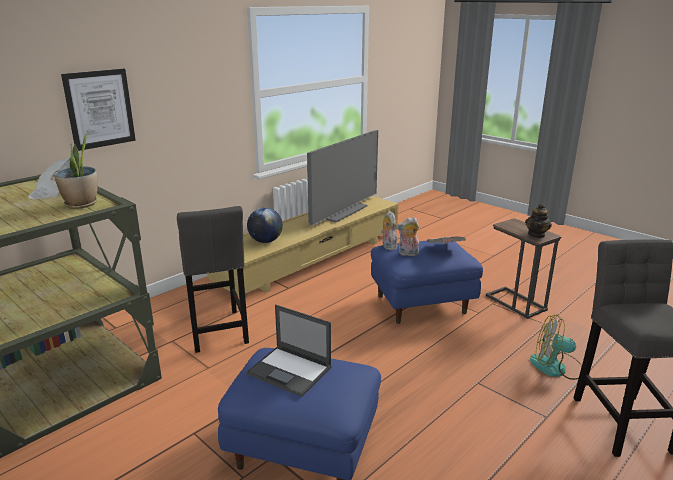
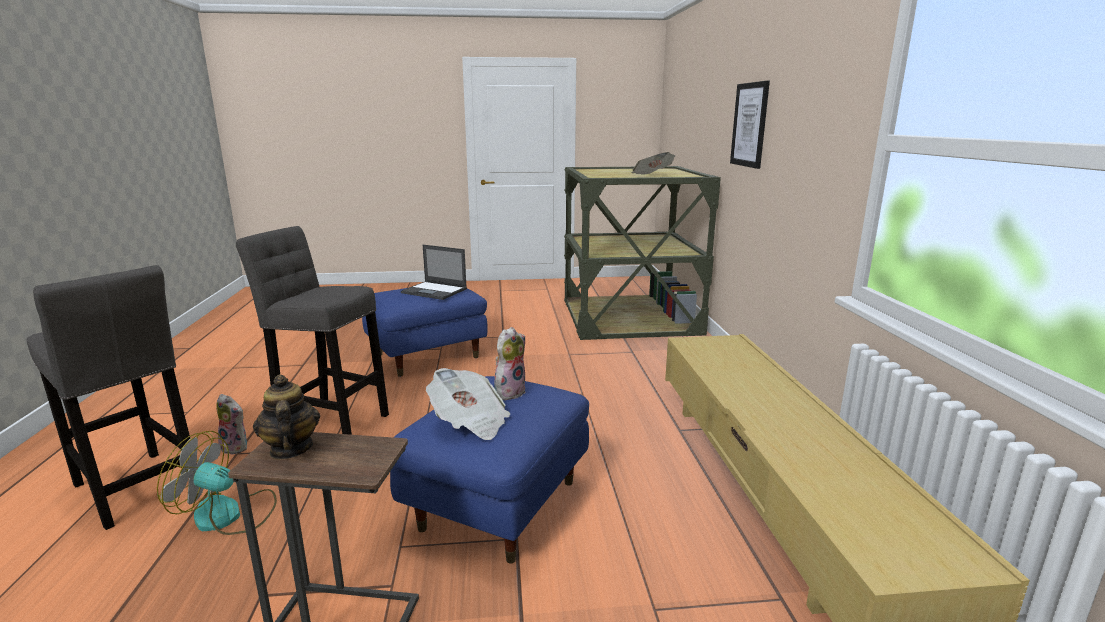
camera: 130 degrees right, 5 degrees down
(81, 204) = (611, 177): potted plant -> none
(218, 333) = (620, 369): grey stool -> grey stool (329, 419)
(265, 241) = (731, 366): globe -> none
(290, 371) = (435, 291): laptop -> laptop turned 135 degrees counterclockwise
(341, 211) = (842, 469): television -> none
(388, 246) = (559, 395): plush toy -> plush toy (237, 447)
(557, 368) = (228, 516): fan -> fan turned 135 degrees counterclockwise

